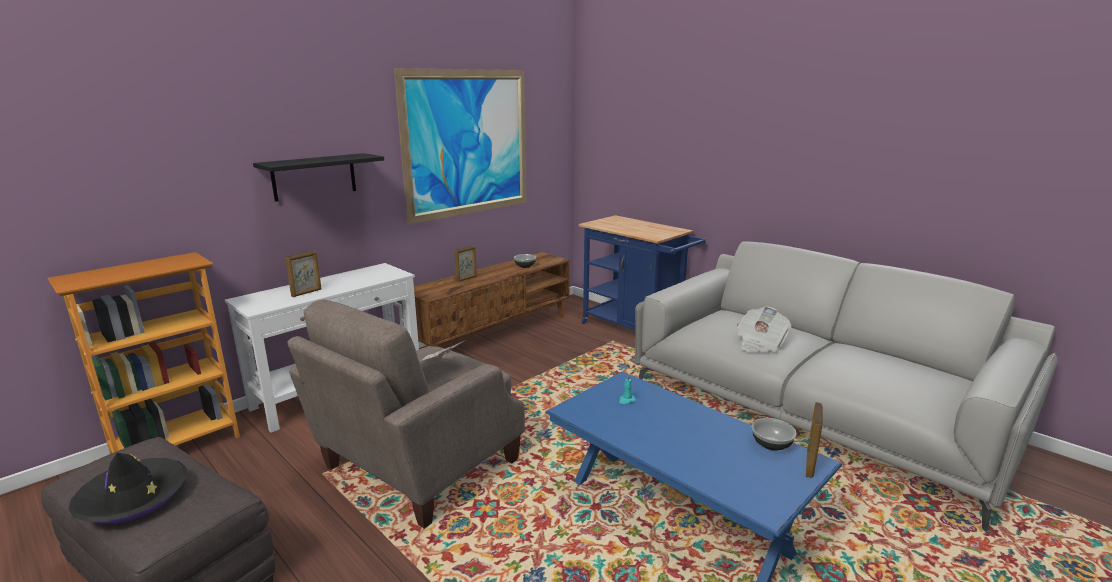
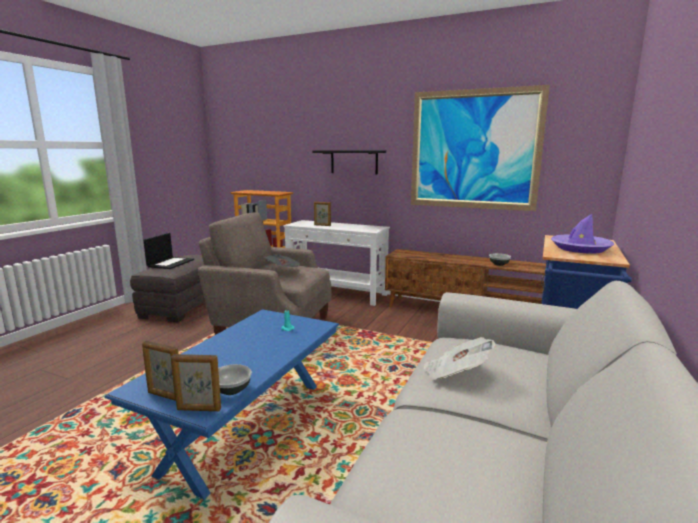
camera: 70 degrees right, 5 degrees down
(133, 499) = (171, 263): black hat -> laptop
(466, 279) = (441, 256): picture frame -> picture frame (165, 396)
(639, 228) = (580, 248): none -> purple hat

